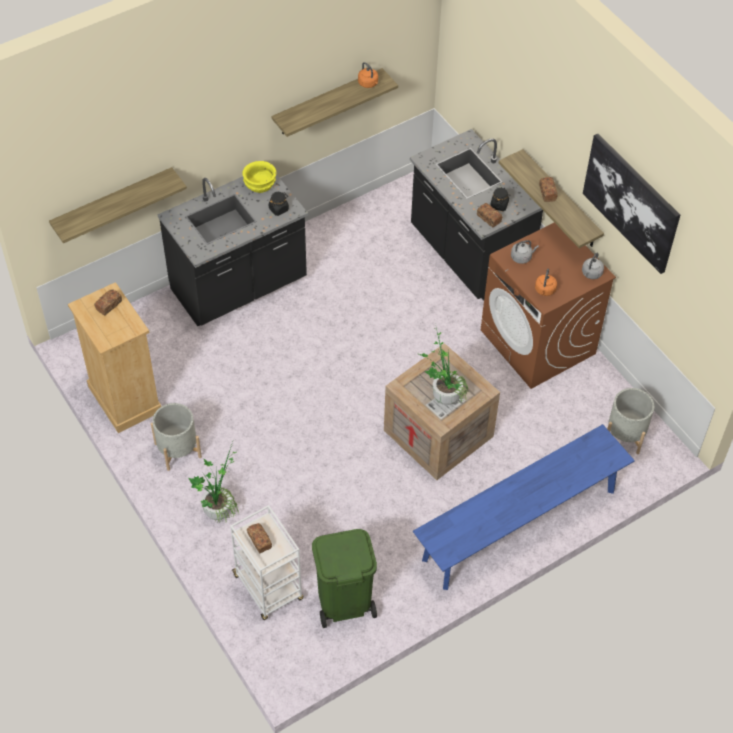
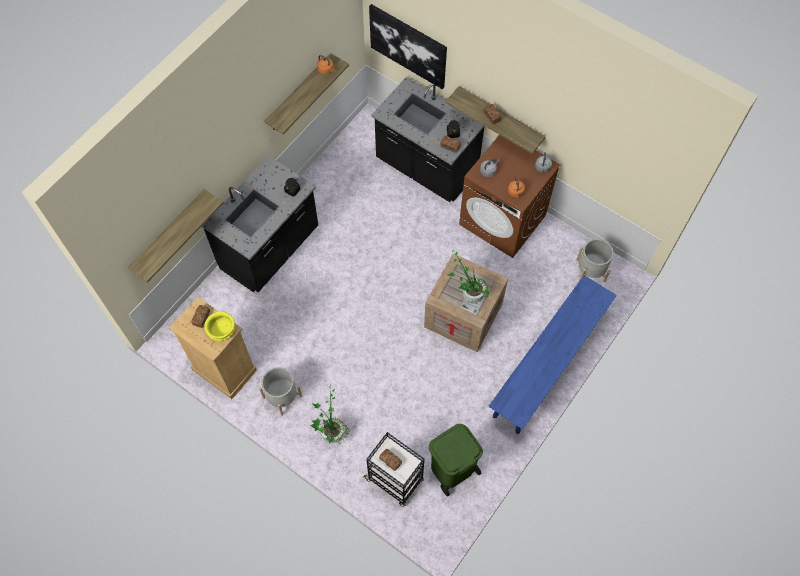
camera: 20 degrees left, 10 degrees up
(259, 185) = (269, 175): yellow bowl -> yellow bowl (221, 331)
(269, 588) = (395, 480): white cart -> black cart
(631, 202) = (571, 113): picture -> picture (408, 46)

